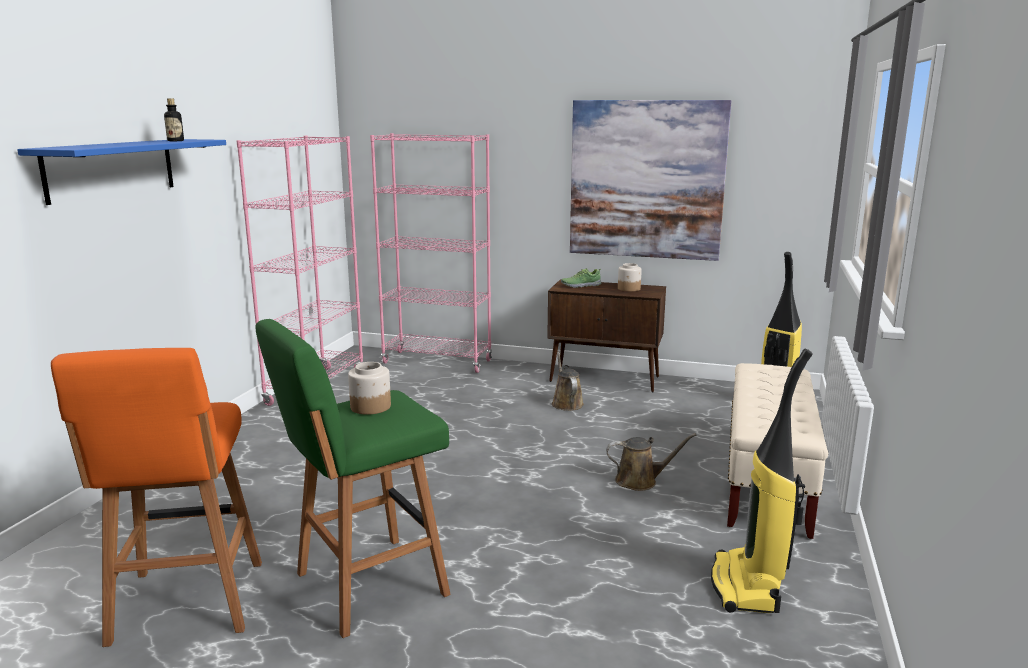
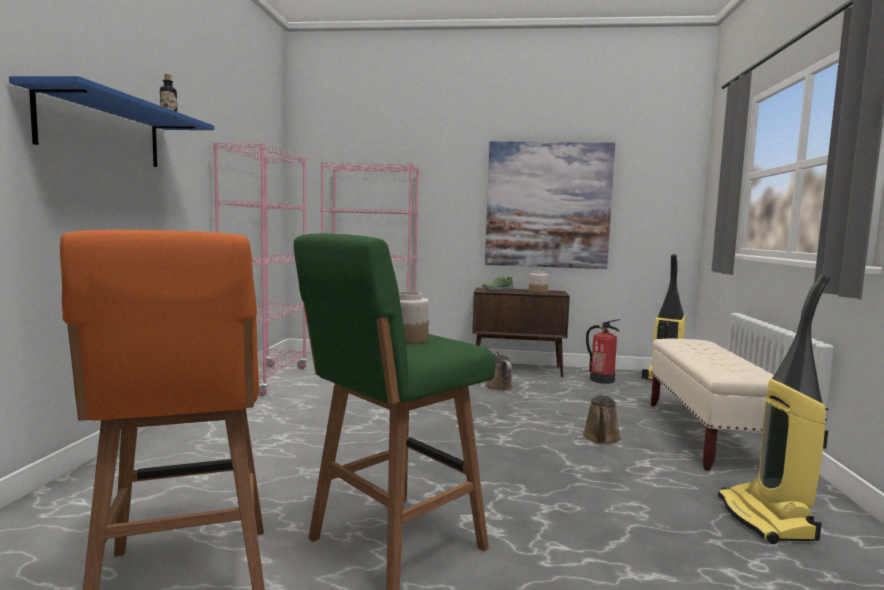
camera: 10 degrees left, 10 degrees down
(640, 481) = (601, 438): brown watering can -> brown watering can turned 120 degrees clockwise
(698, 398) = (601, 380): none -> fire extinguisher

